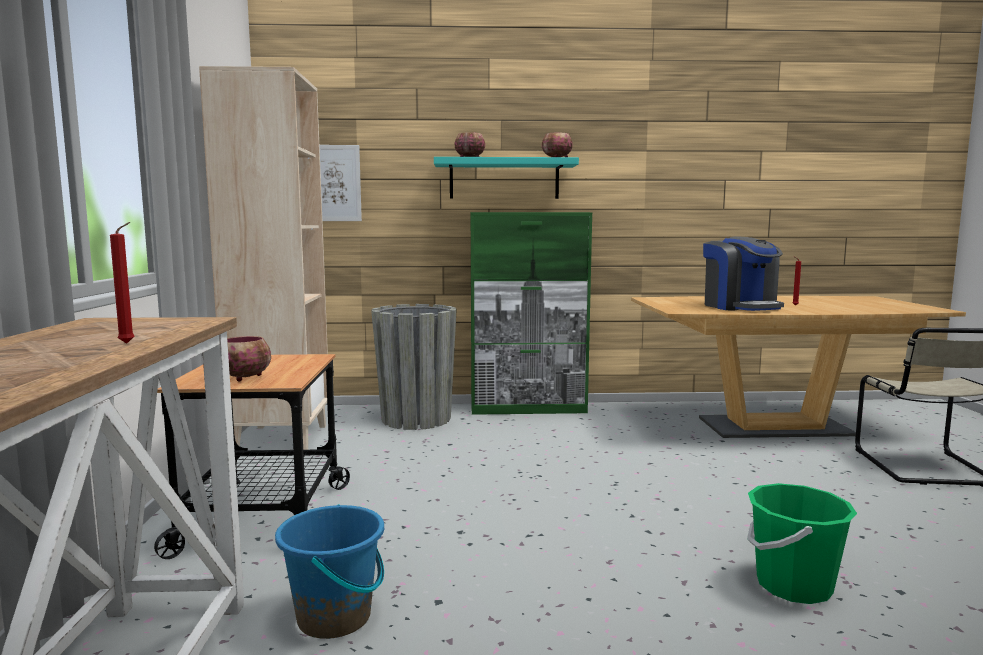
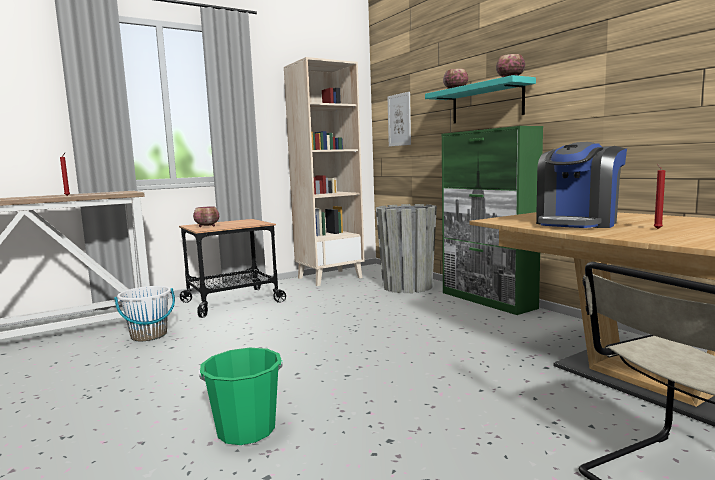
camera: 60 degrees right, 0 degrees up
(335, 617) = (149, 335): blue bucket -> white bucket

